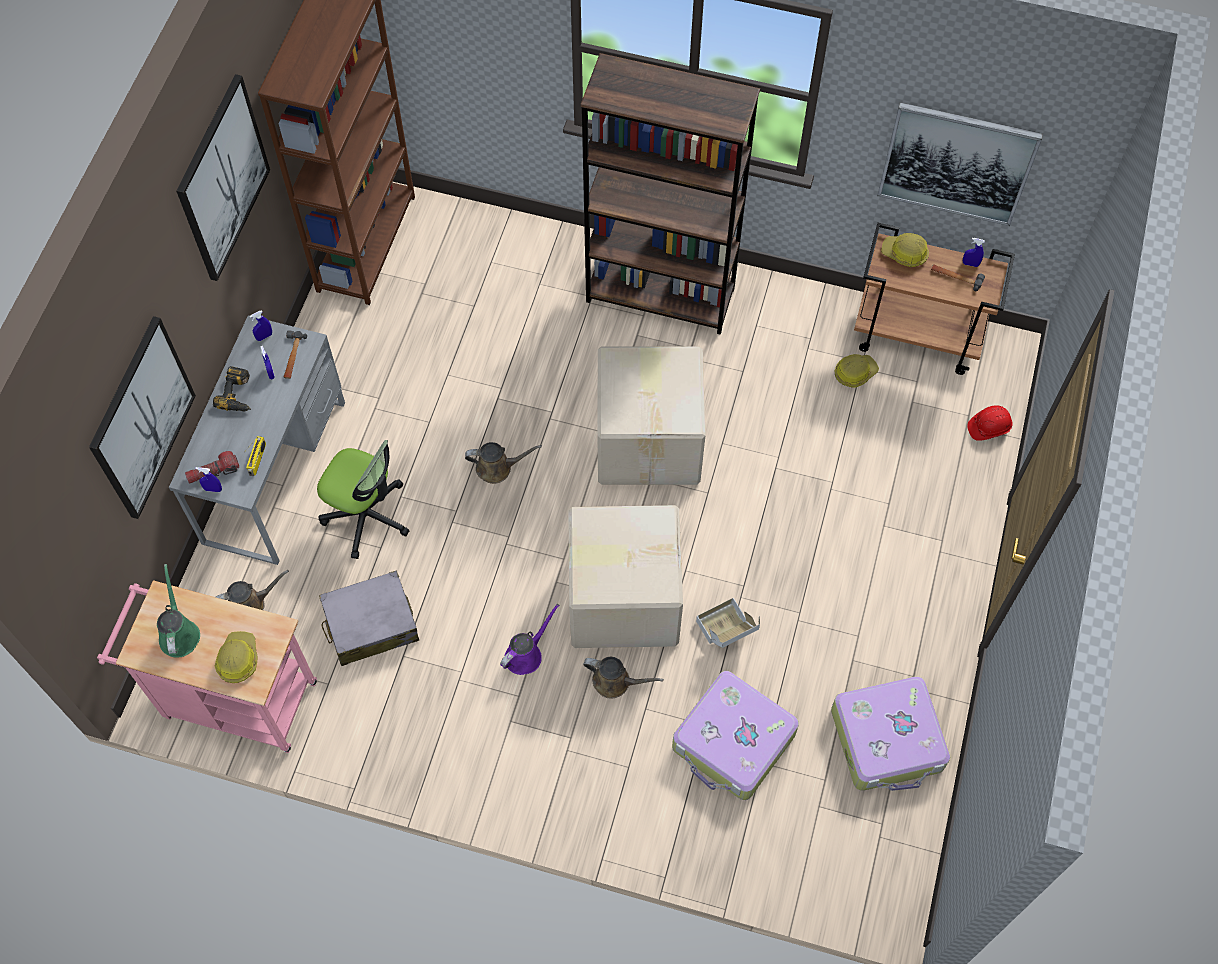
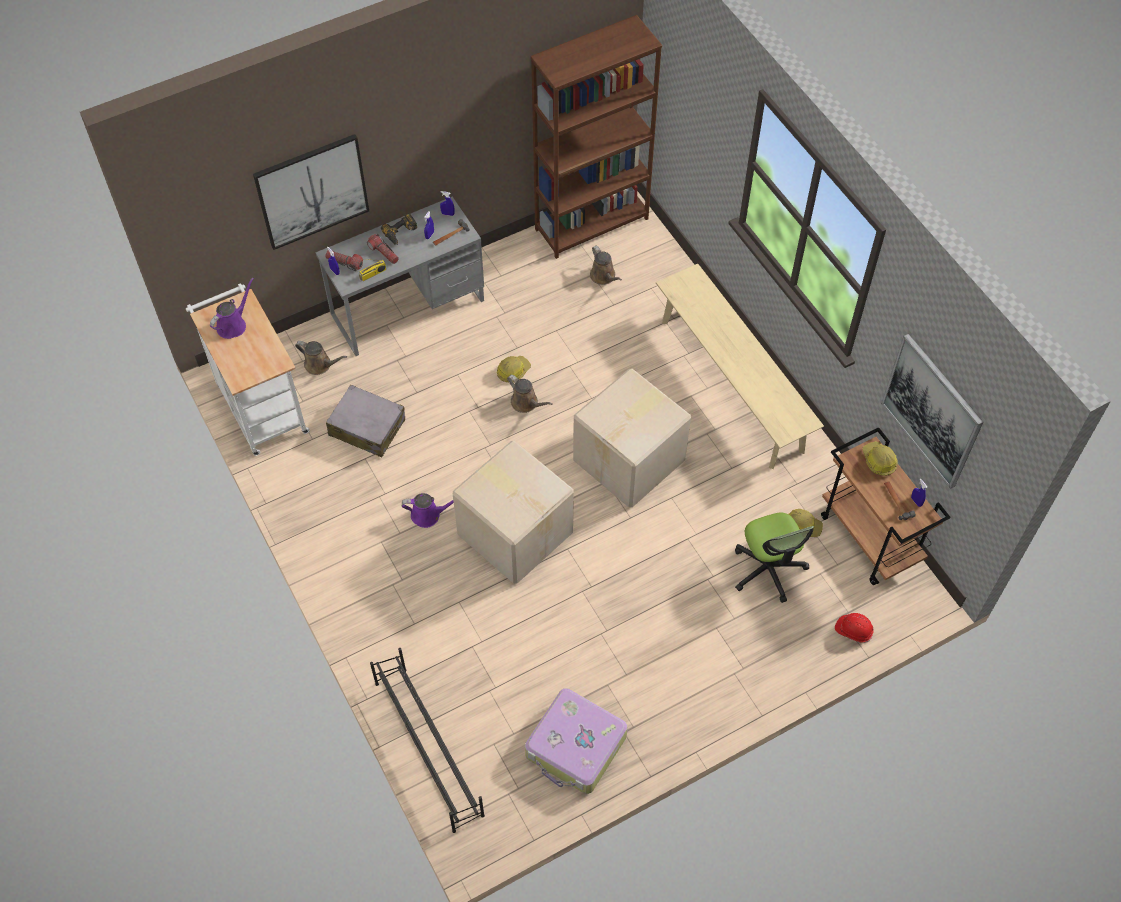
camera: 45 degrees right, 5 degrees down
(179, 633) = (233, 325): green watering can -> purple watering can
(222, 179) = (469, 91): picture -> none
(232, 698) = (259, 404): pink cart -> white cart
(238, 659) = (245, 361): hard hat -> hard hat (513, 371)
(243, 429) = (383, 253): none -> flashlight
(367, 516) = (428, 370): office chair -> office chair (768, 570)
(615, 682) = (459, 572): brown watering can -> brown watering can (604, 276)
(661, 295) = (731, 385): brown bookcase -> beige bench
(726, 633) = (551, 603): cardboard box -> none
(733, 742) = (486, 664): suitcase -> none
(768, 865) = (428, 747): none -> black shoe rack

